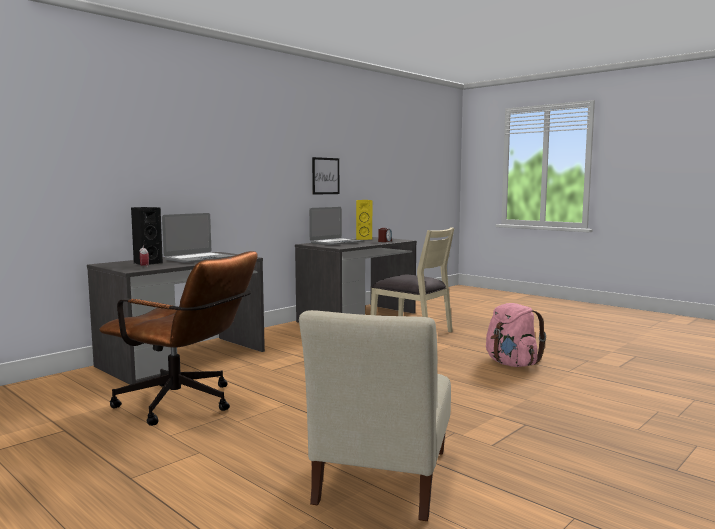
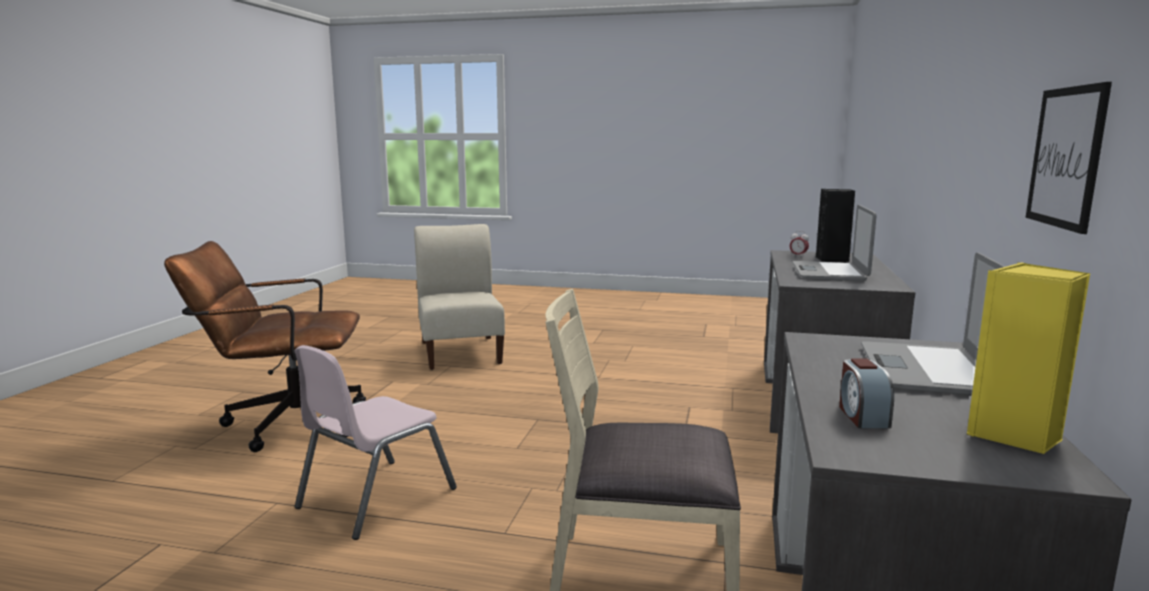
camera: 150 degrees right, 5 degrees up
(185, 404) = (676, 361): brown office chair -> brown office chair (283, 423)
(512, 364) = (375, 498): pink backpack -> pink chair

